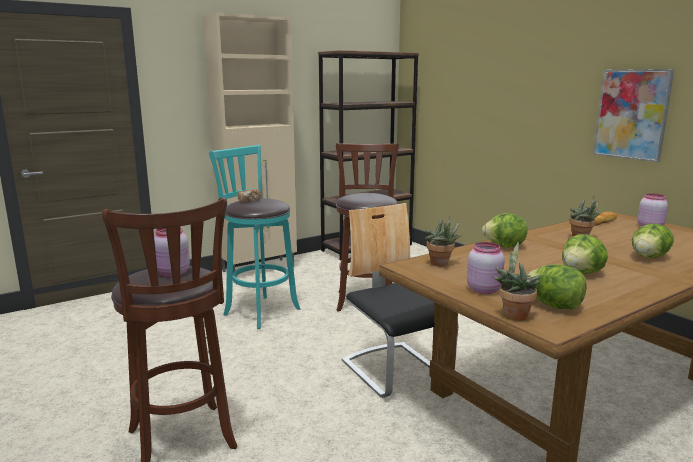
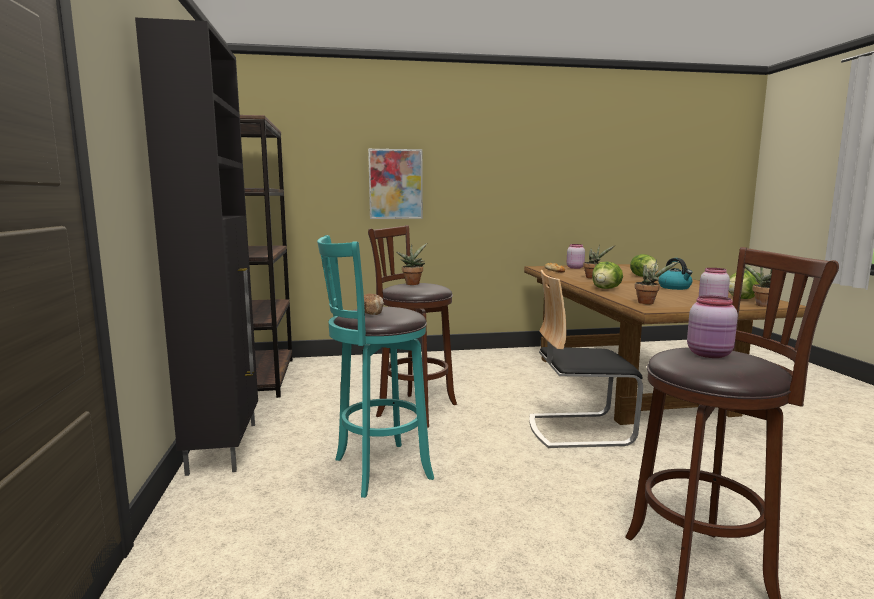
camera: 65 degrees left, 5 degrees down
(260, 269) = (224, 446): beige cabinet -> black cabinet
(372, 194) = (413, 283): none -> potted plant
(582, 273) = (675, 287): lettuce -> kettle
(632, 114) = (525, 191): picture -> picture (395, 184)

